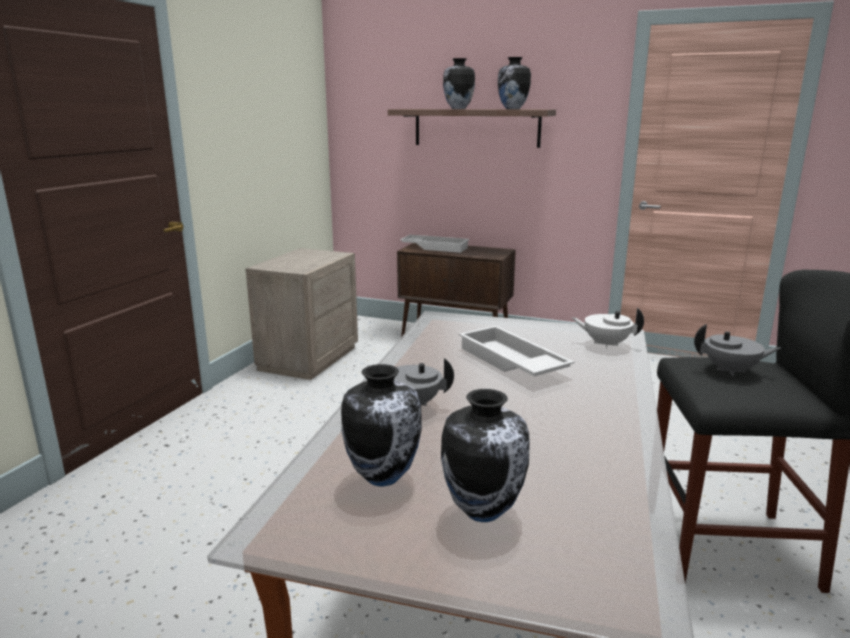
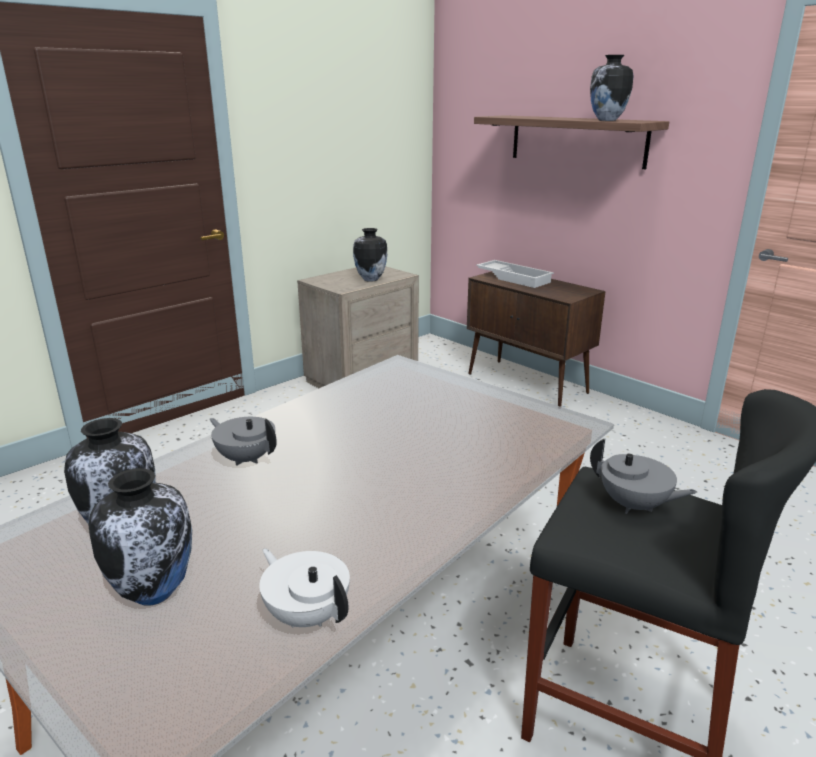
camera: 25 degrees right, 5 degrees up
(458, 109) = (547, 118): vase -> vase (370, 279)
(510, 362) = (401, 433): white tray -> none
(605, 344) = (538, 433): white teapot -> white teapot (307, 614)

